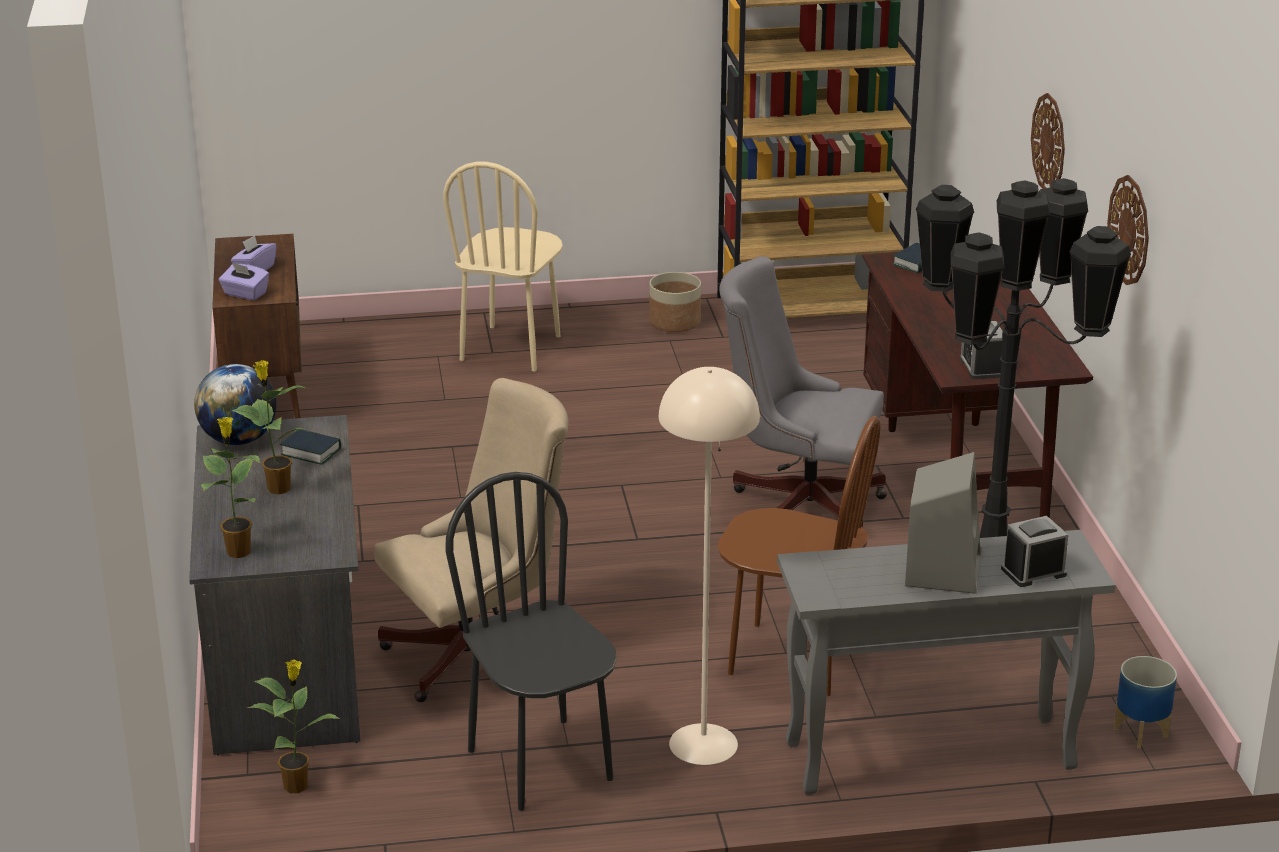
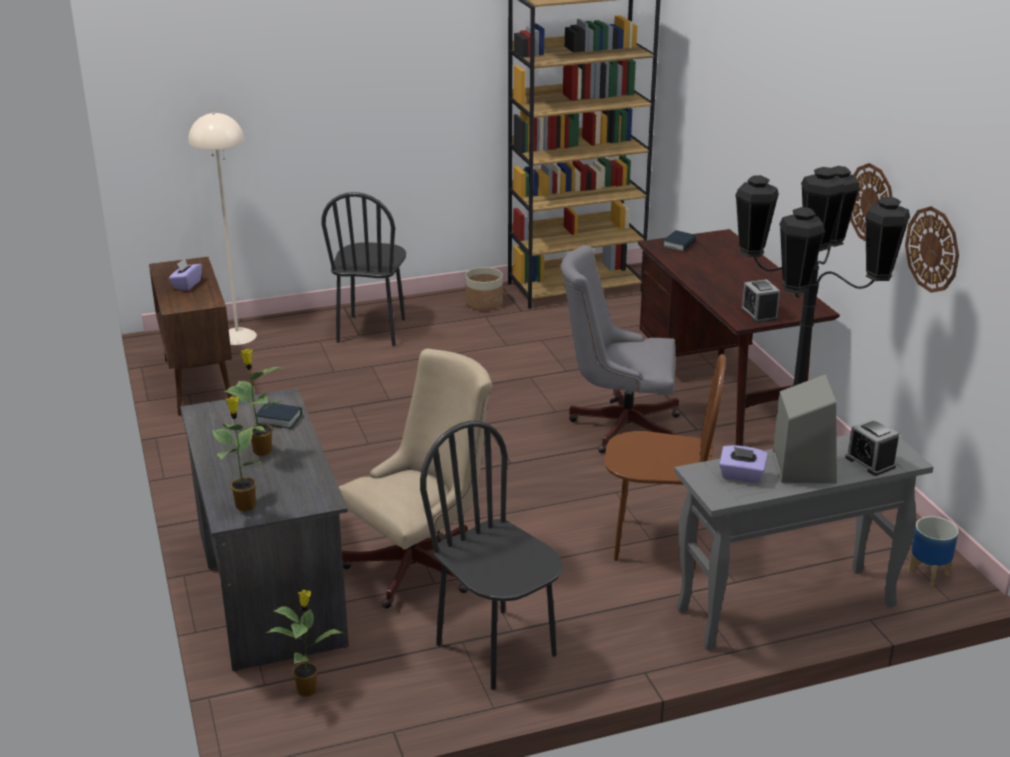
camera: 10 degrees left, 0 degrees up
(239, 440) = (217, 415): globe -> none
(245, 294) = (184, 303): purple tissue box -> purple tissue box (741, 476)
(511, 348) = (372, 331): beige chair -> black chair
(702, 744) = (614, 618): beige floor lamp -> beige floor lamp (237, 336)
(1033, 572) = (870, 462): alarm clock -> alarm clock turned 90 degrees counterclockwise
(1049, 143) = (778, 149): wall clock -> wall clock (933, 249)

